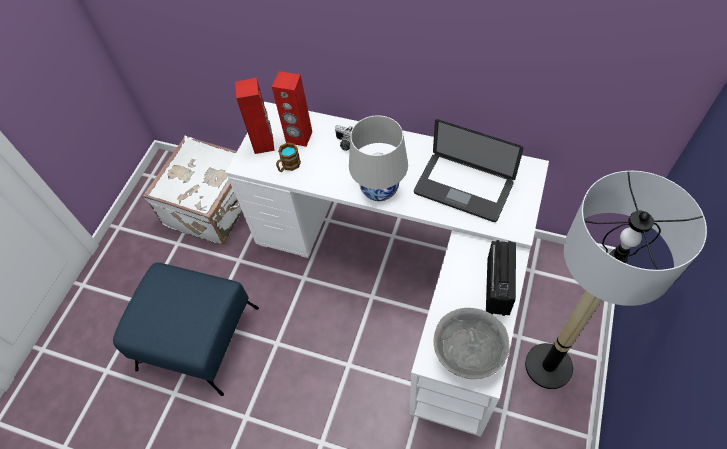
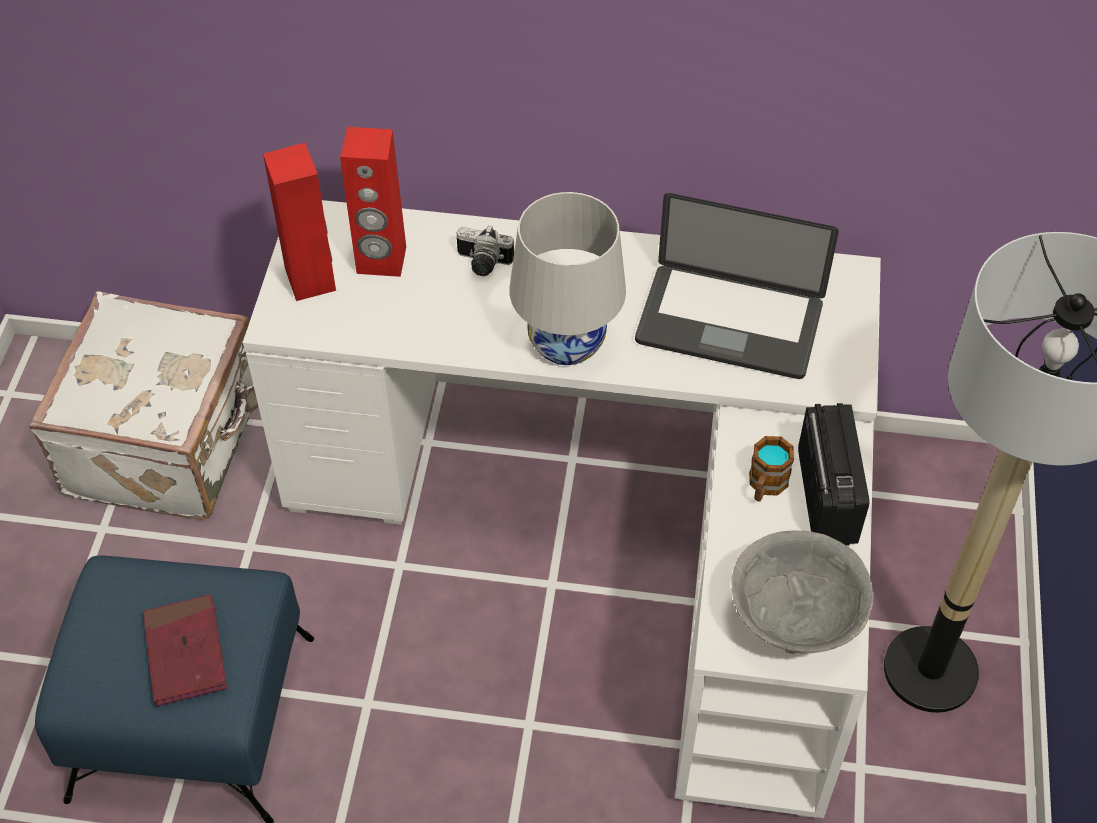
camera: 15 degrees left, 5 degrees down
(183, 317) = (185, 653): none -> red book
(288, 166) = (372, 317): mug -> mug (765, 486)

